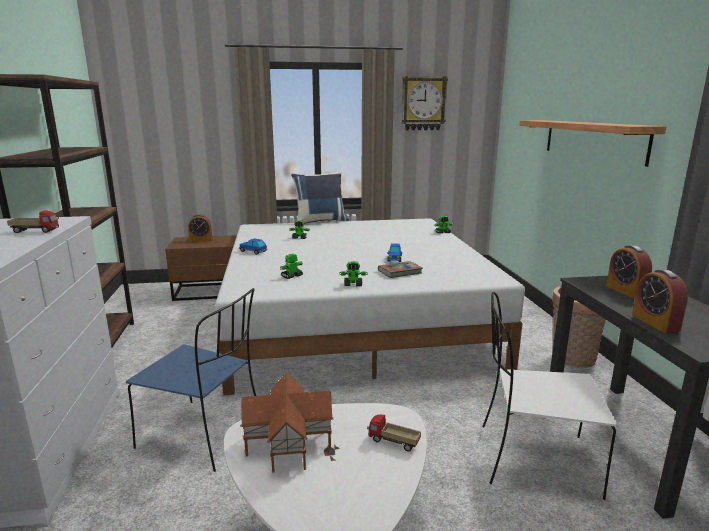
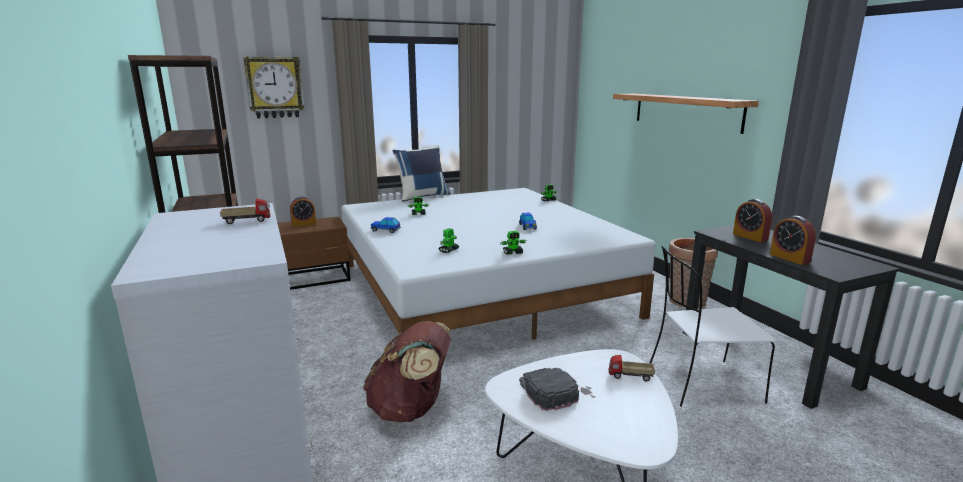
camera: 15 degrees left, 0 degrees up
(204, 434) = (411, 409): blue chair -> brown backpack
(287, 443) = (546, 391): toy house -> black cap
(400, 272) = (543, 238): book -> none
(423, 103) = (512, 77): wall clock -> wall clock (275, 87)

